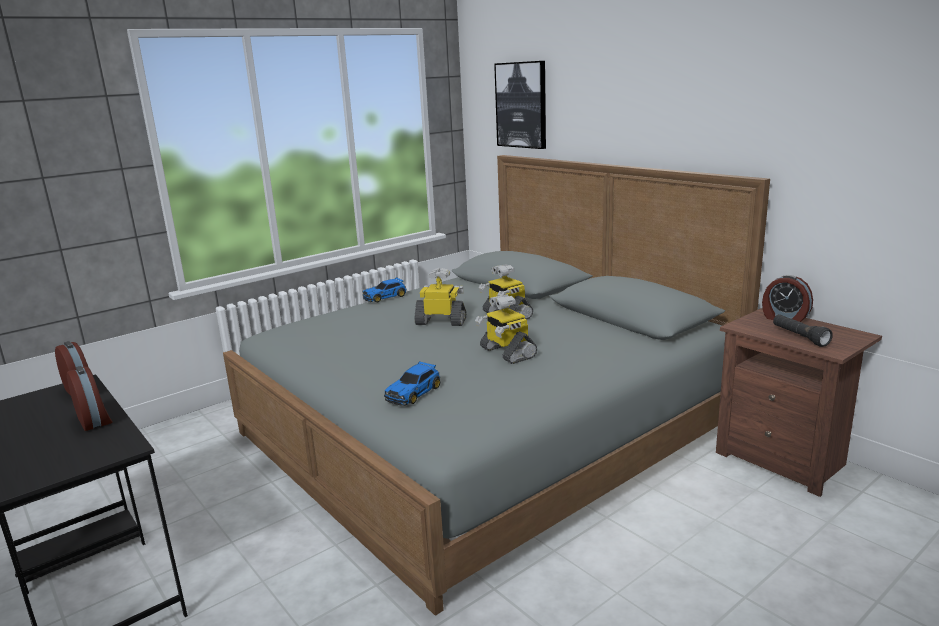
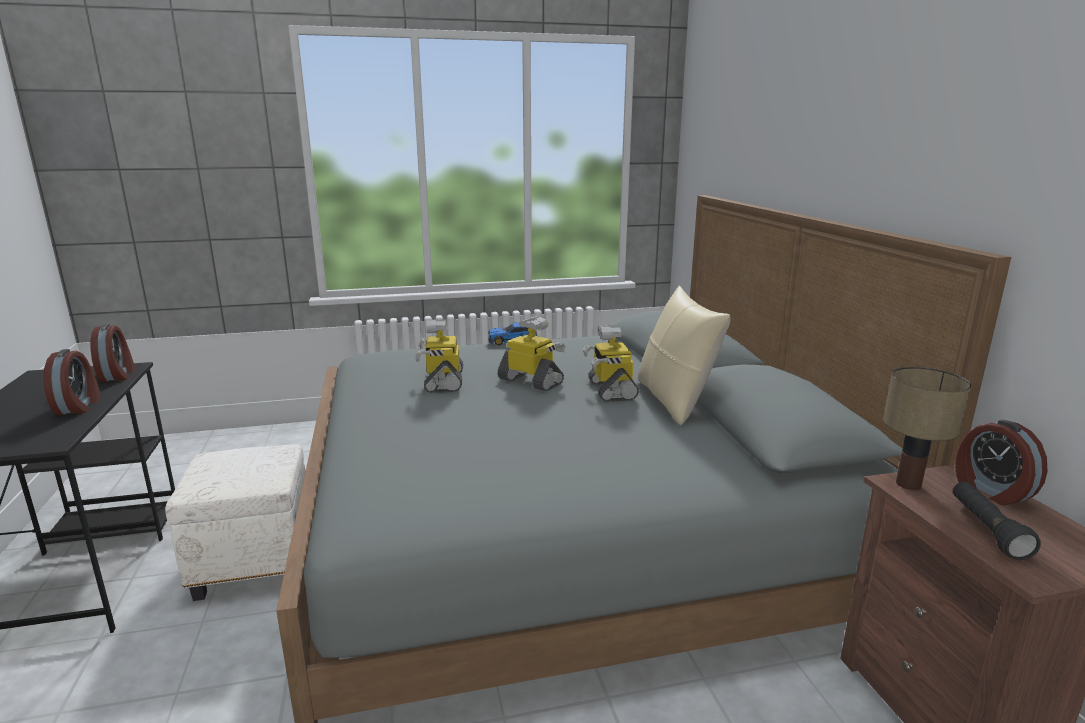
camera: 25 degrees right, 0 degrees up
(261, 530) = (255, 563): none -> white ottoman
(414, 392) = (397, 459): toy car -> none
(506, 353) = (553, 437): toy robot -> toy robot (443, 381)
(521, 105) = (730, 133): picture -> none
(557, 313) = (674, 401): none -> beige pillow
(745, 325) = (909, 485): none -> table lamp

